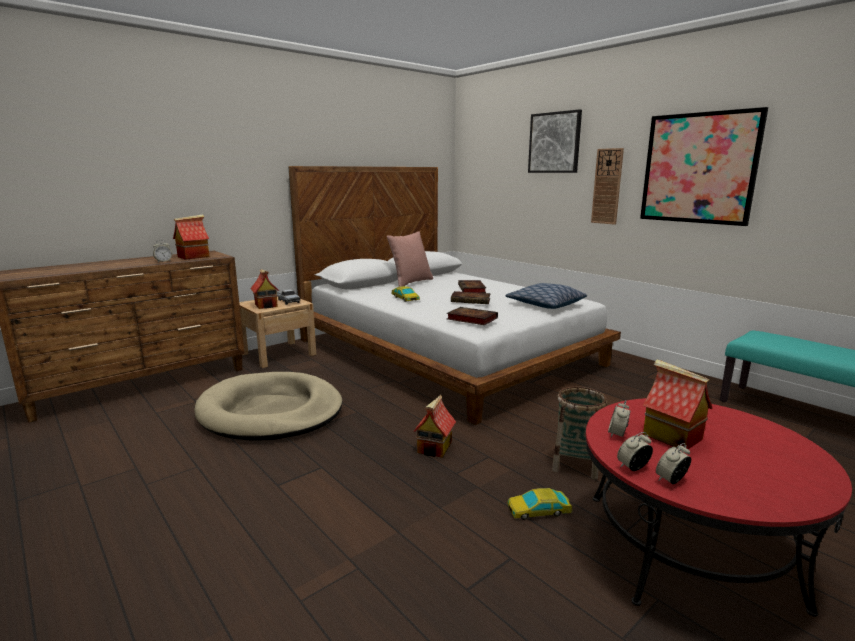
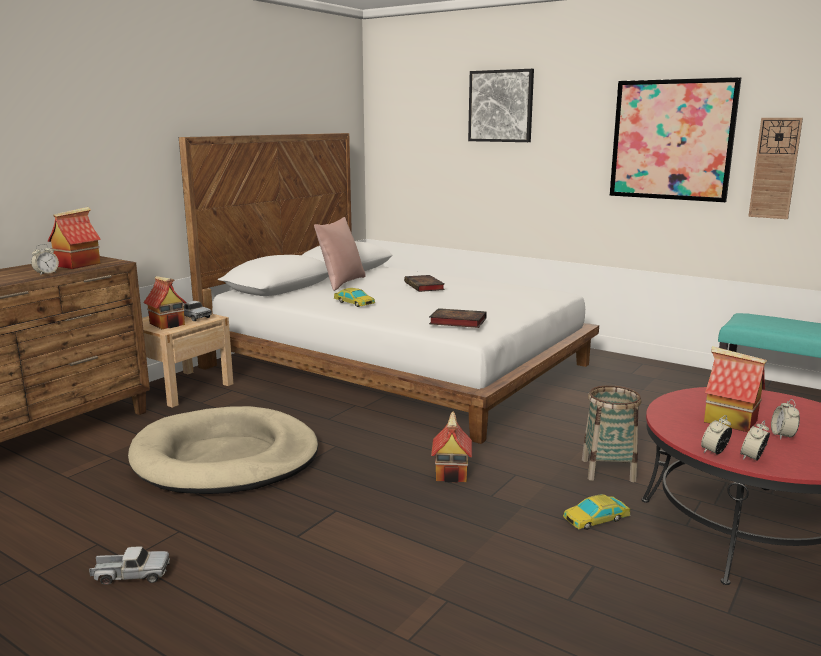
camera: 15 degrees left, 0 degrees up
(139, 497) = (131, 575): none -> toy truck
(471, 300) = (438, 300): book -> none
(545, 305) = (522, 300): pillow -> none
(607, 186) = (568, 158): wall clock -> wall clock (775, 168)
(617, 434) = (681, 425): alarm clock -> alarm clock (782, 435)

